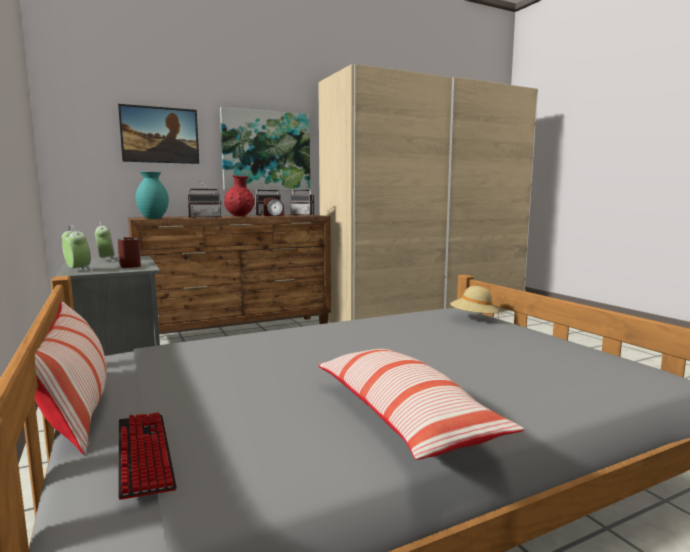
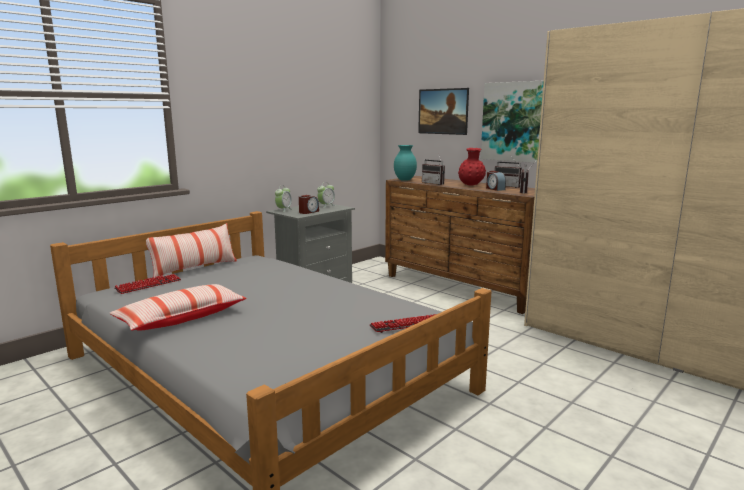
camera: 70 degrees right, 5 degrees up
(473, 318) = (407, 325): beige hat -> keyboard

